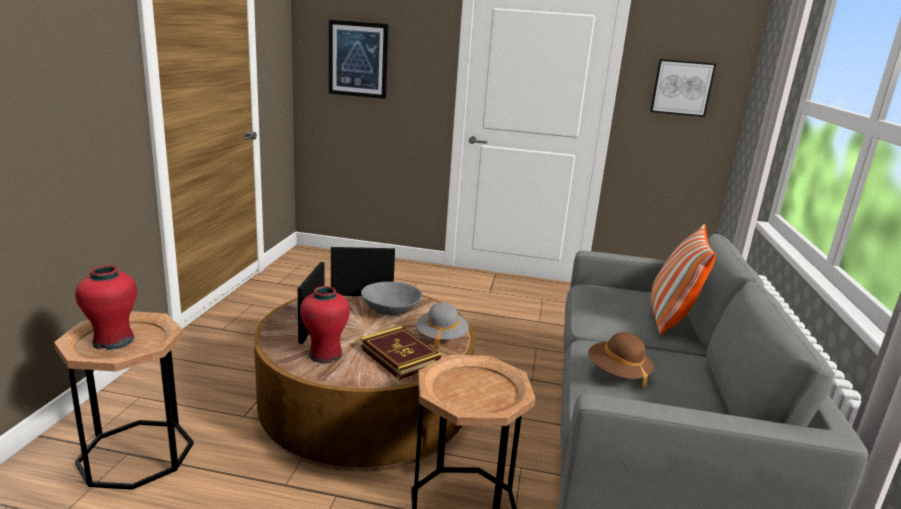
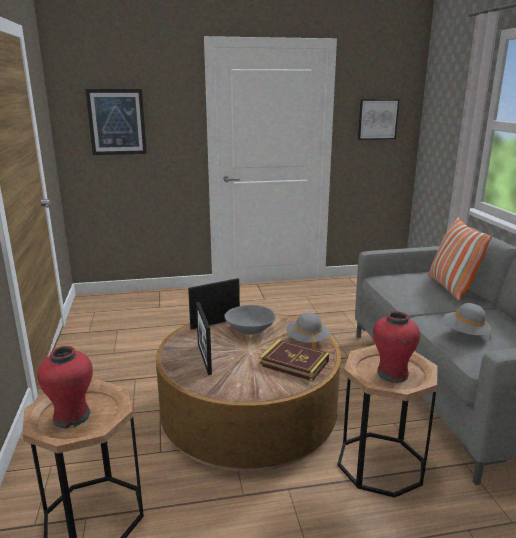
camera: 20 degrees left, 0 degrees up
(325, 355) = (239, 378): red vase -> red vase (392, 374)
(617, 373) = (464, 334): brown hat -> grey hat

